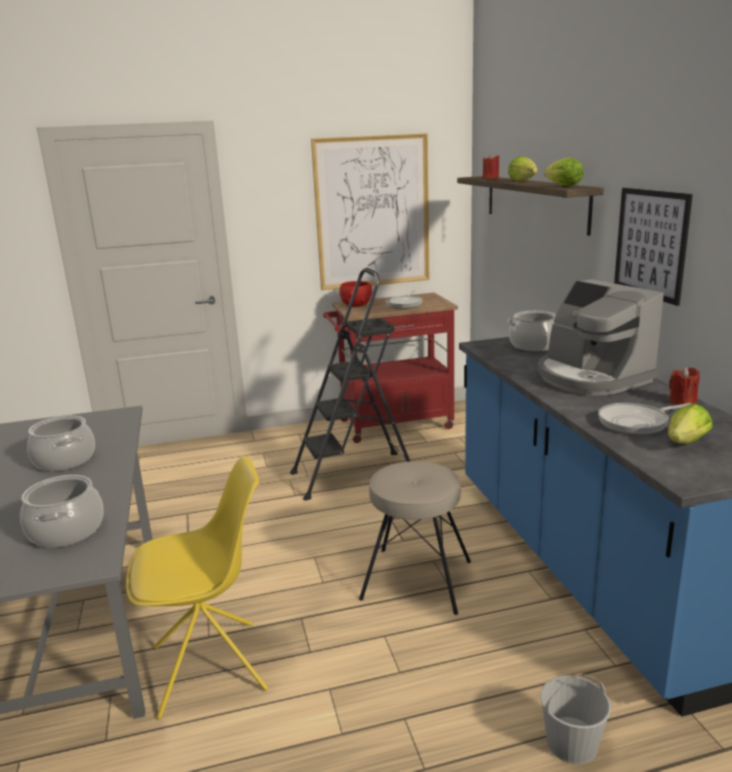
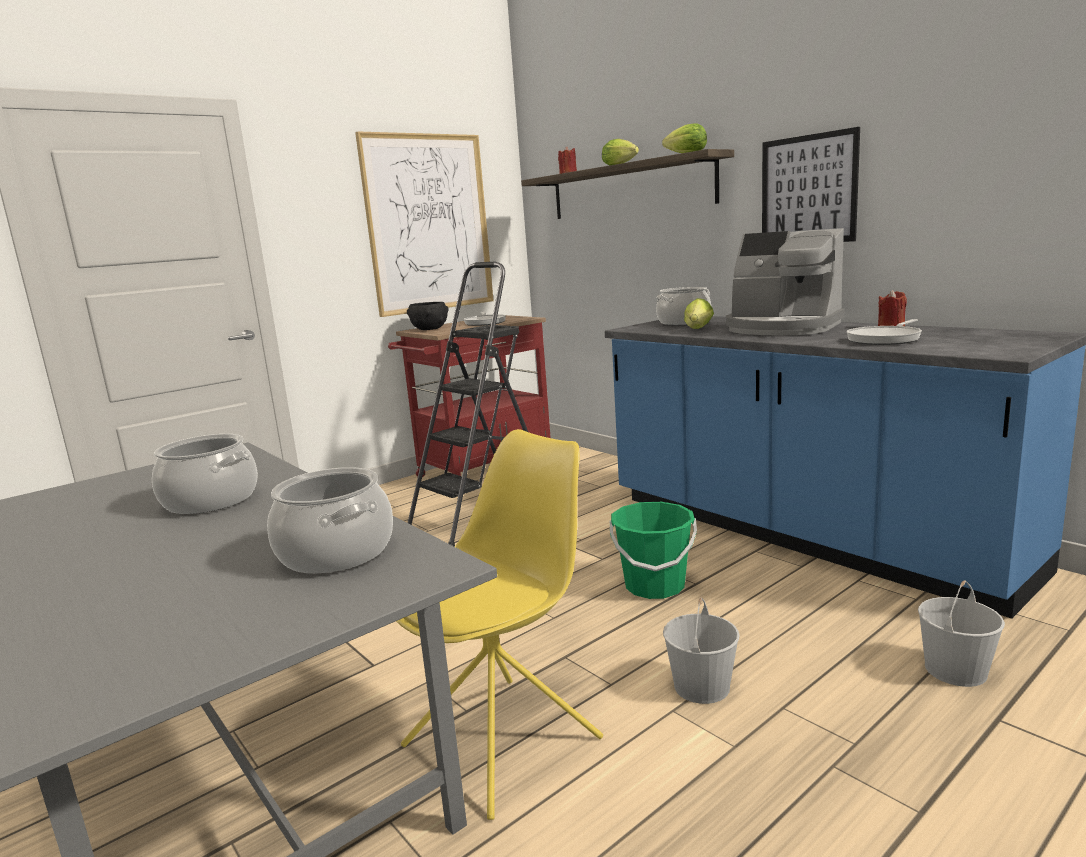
camera: 25 degrees left, 5 degrees down
(356, 305) = (429, 329): red bowl -> black bowl
(366, 678) = (702, 687): none -> white bucket
(416, 578) = (654, 586): beige stool -> green bucket
(684, 444) = (953, 341): lettuce -> lettuce (697, 329)

